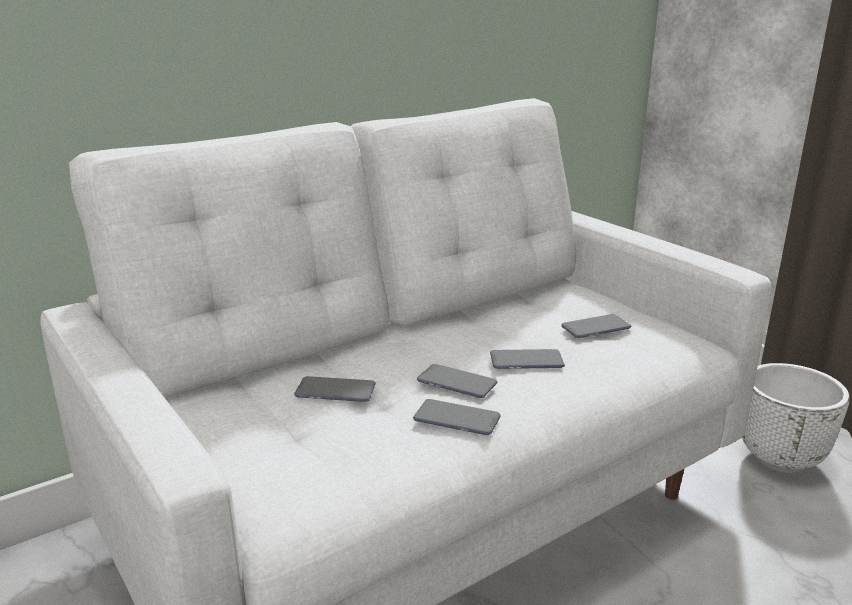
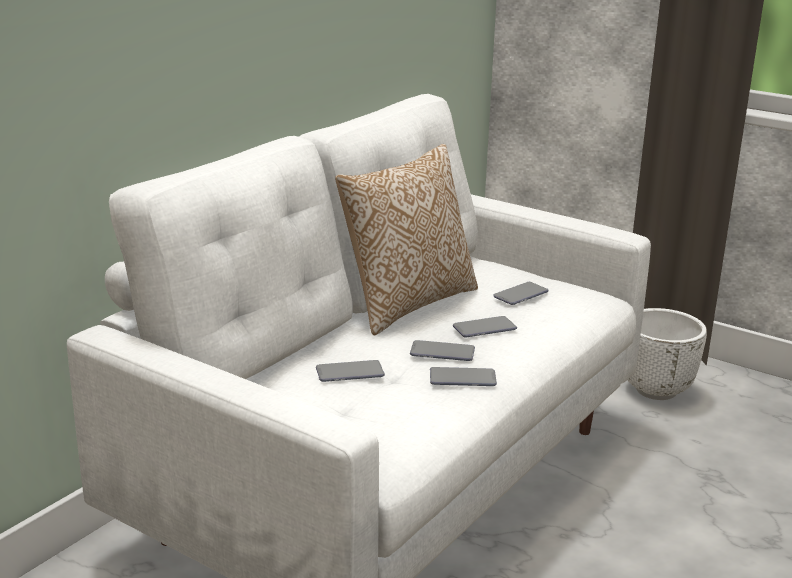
camera: 20 degrees left, 0 degrees up
(459, 322) = (407, 304): none -> pillow

